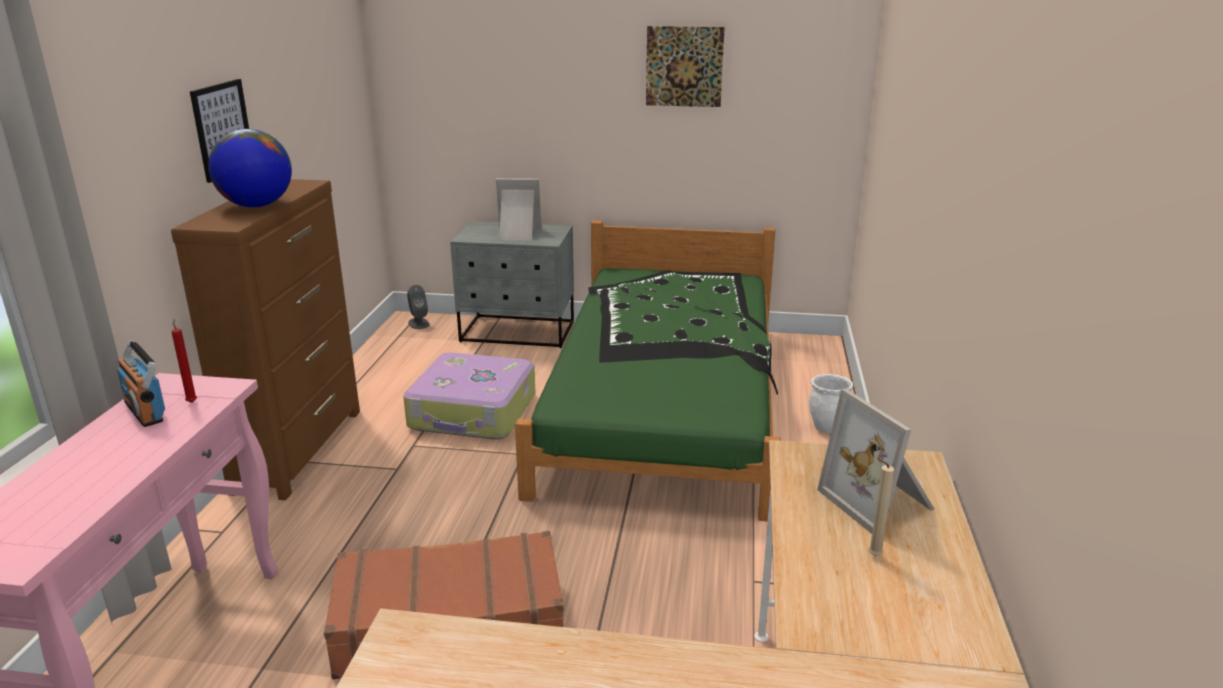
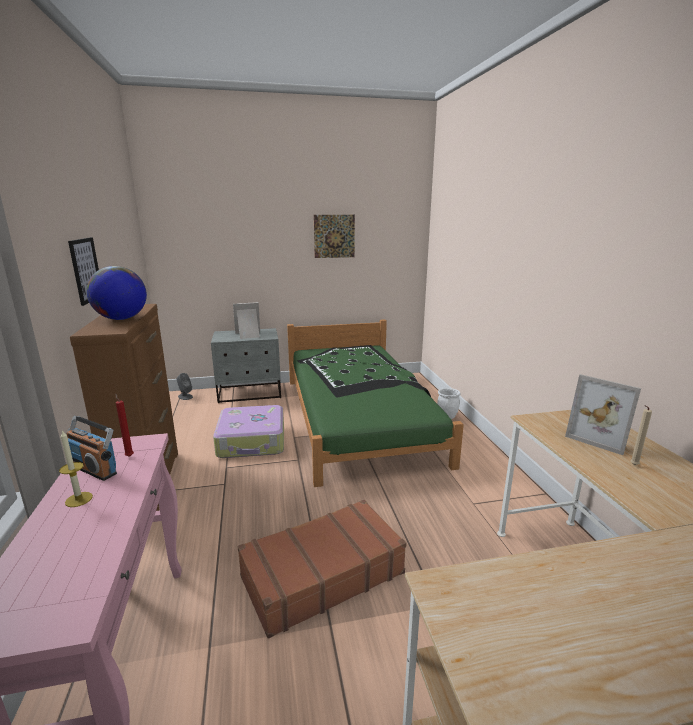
camera: 20 degrees left, 5 degrees down
(106, 443) = (79, 499): none -> candle

